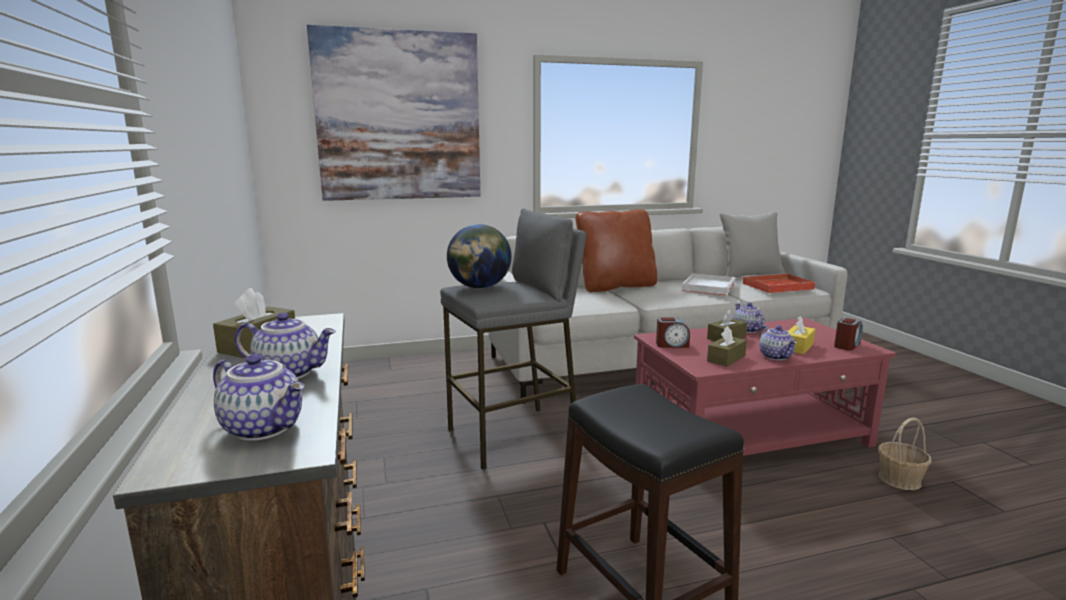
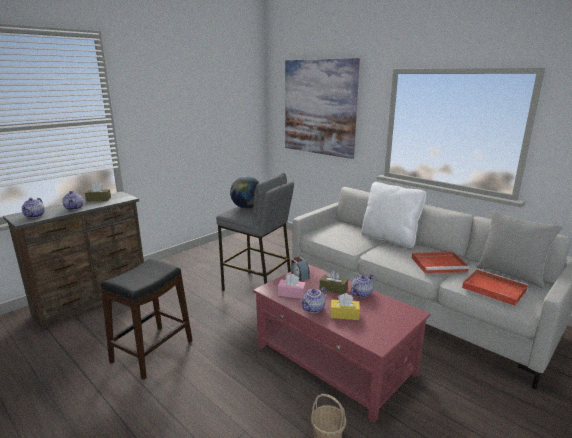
camera: 60 degrees right, 5 degrees up
(615, 286) = (389, 239): brown pillow -> white pillow
(708, 287) = (439, 264): white tray -> red tray
(726, 359) = (291, 294): brown tissue box -> pink tissue box
(847, 345) = (373, 334): alarm clock -> none

